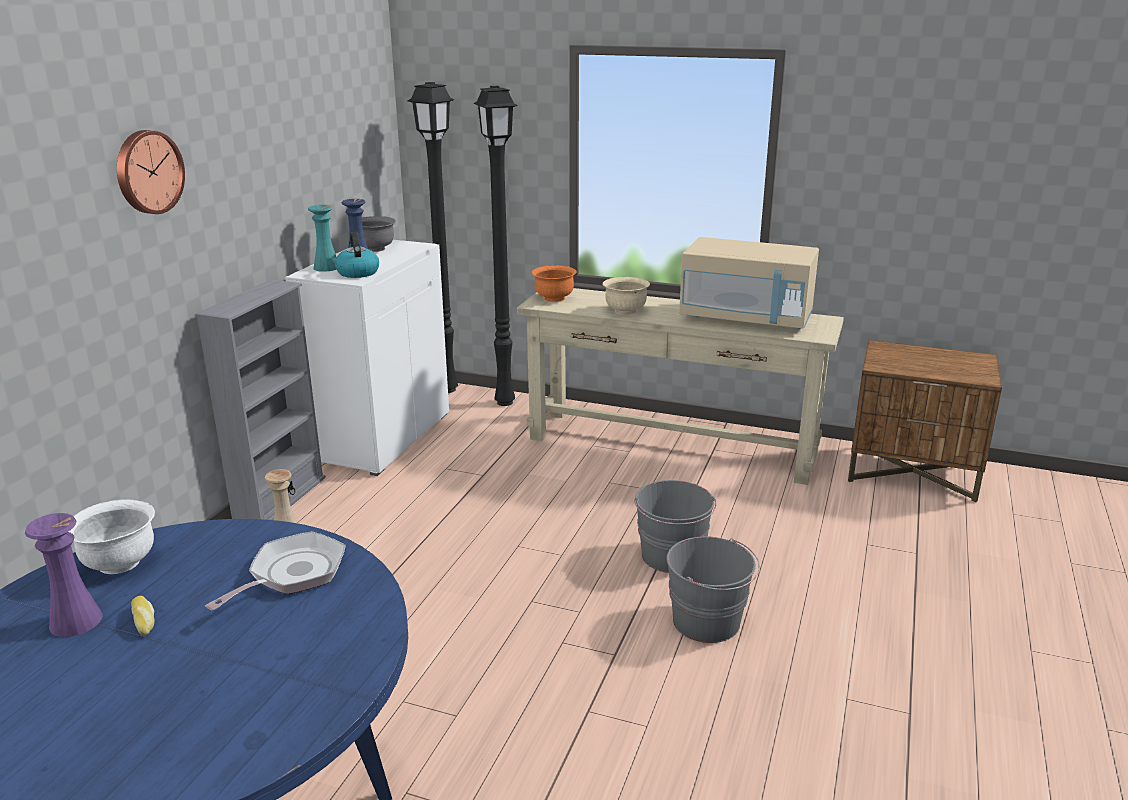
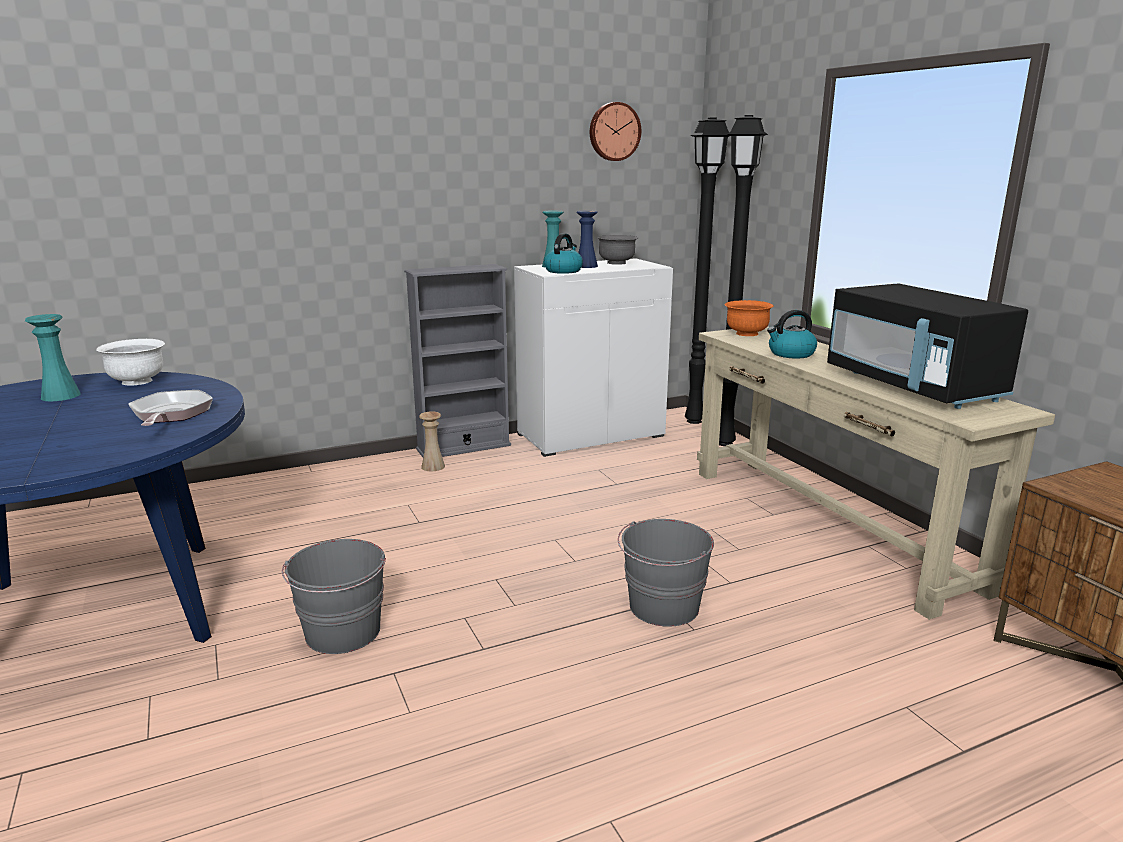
camera: 45 degrees right, 5 degrees down
(76, 621) = (60, 396): purple vase -> turquoise vase
(144, 620) = (76, 406): bread -> none
(147, 172) = (376, 149): wall clock -> wall clock (614, 131)
(292, 574) = (170, 415): frying pan -> frying pan turned 90 degrees counterclockwise
(625, 311) = (790, 354): beige bowl -> kettle
(708, 622) = (600, 672): grey bucket -> grey bucket (343, 633)
(746, 318) = (912, 386): beige microwave -> black microwave

